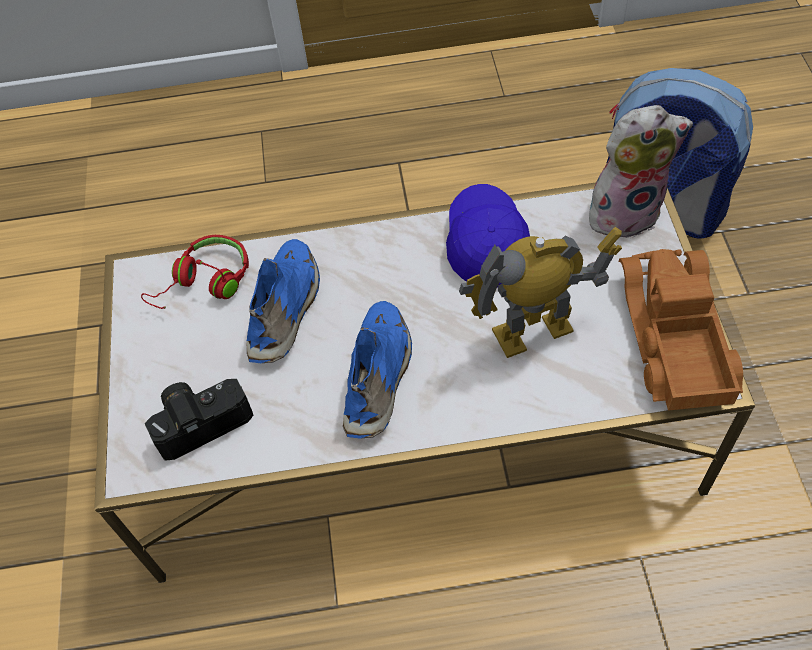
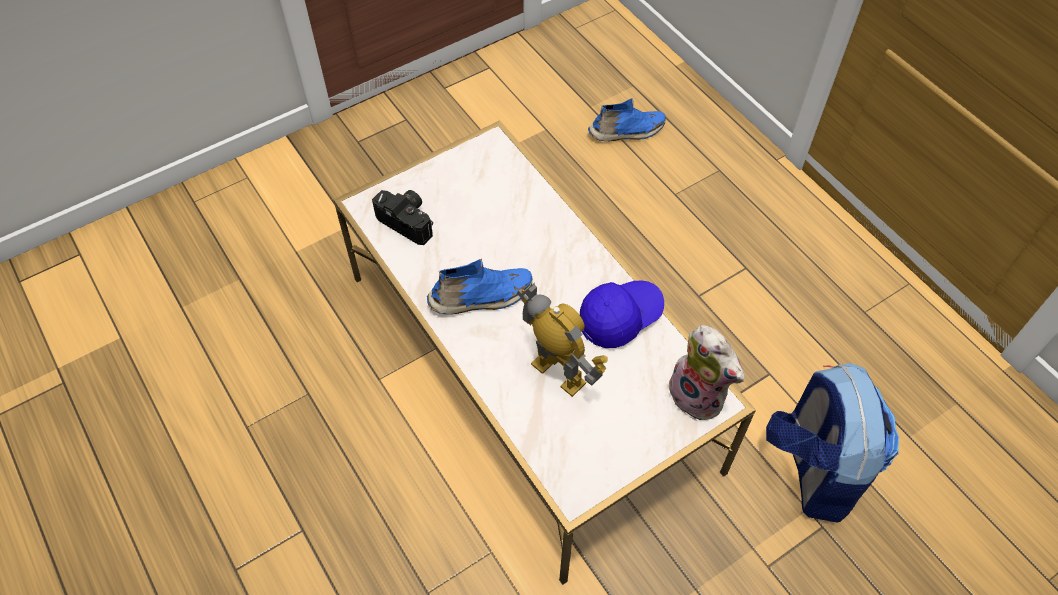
camera: 60 degrees right, 0 degrees up
(205, 283) = (504, 178): red headphones -> none
(286, 309) = (507, 228): blue shoe -> blue shoe (627, 132)
(672, 337) = (599, 461): toy truck -> none

